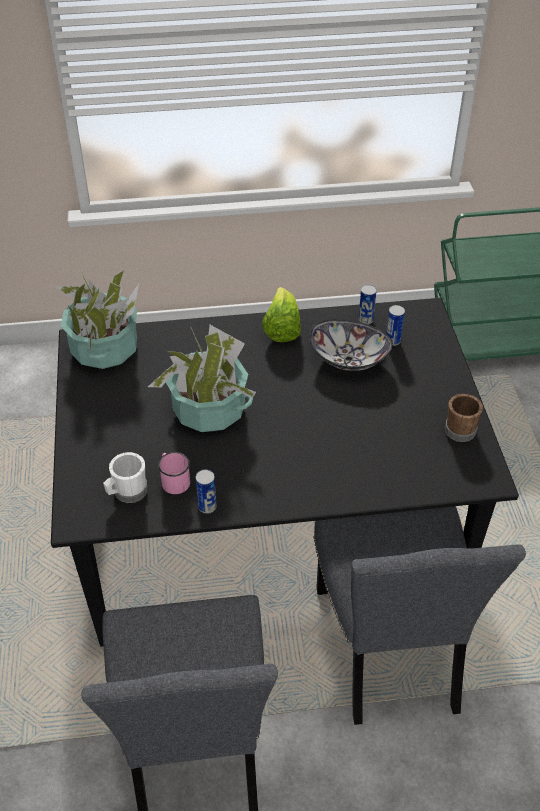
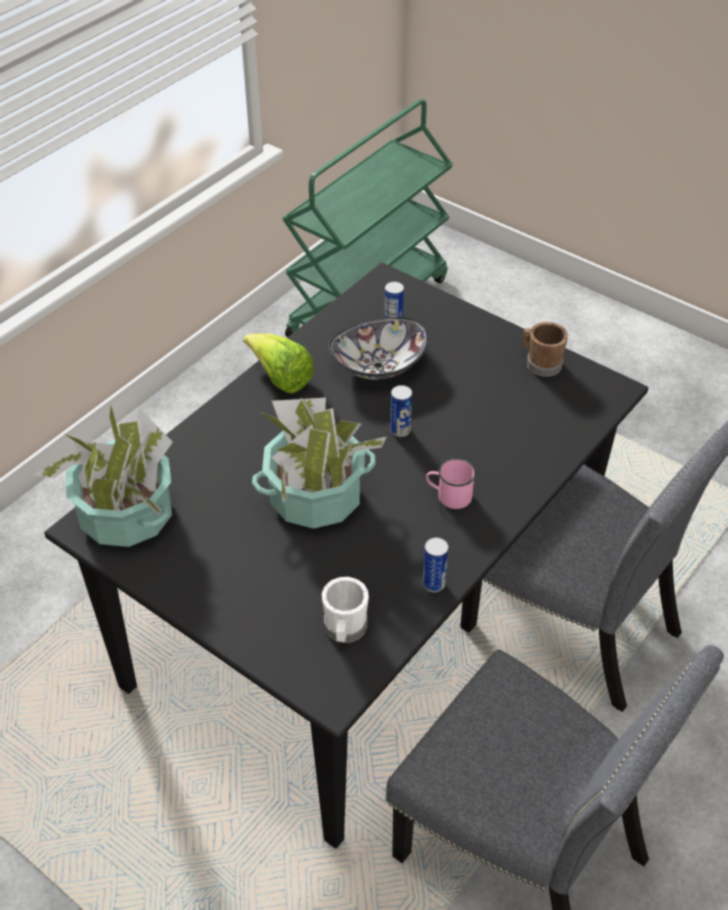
camera: 45 degrees left, 0 degrees up
(173, 480) = (371, 585): pink mug -> pink mug (449, 495)
(365, 320) = (346, 322): can -> can (400, 430)

